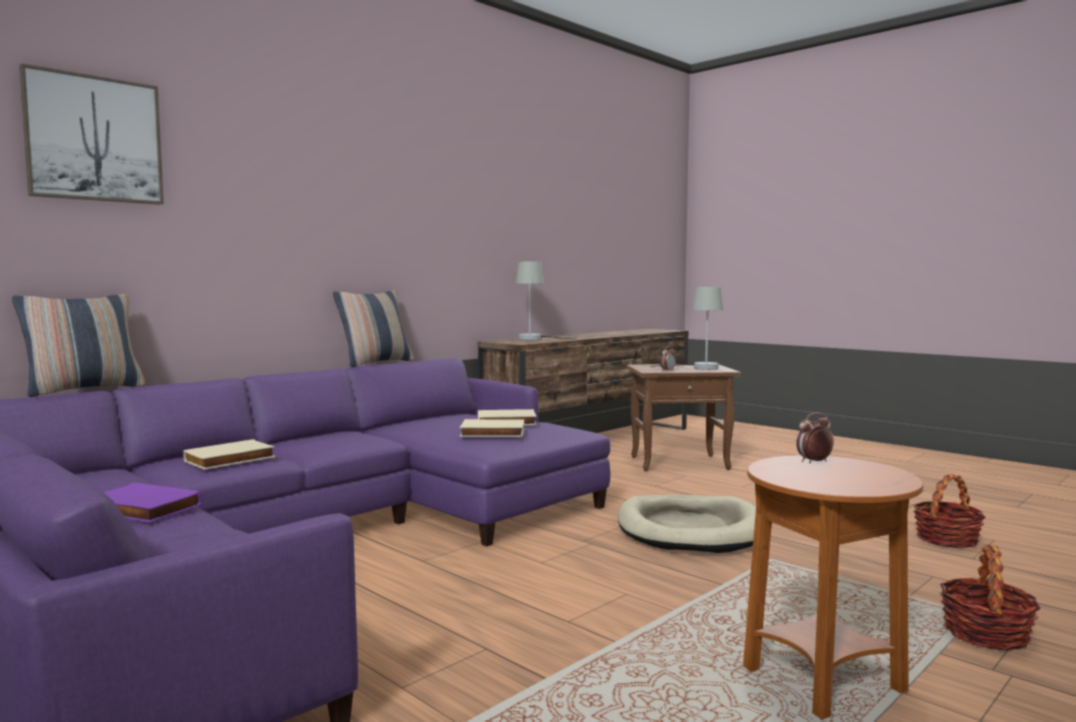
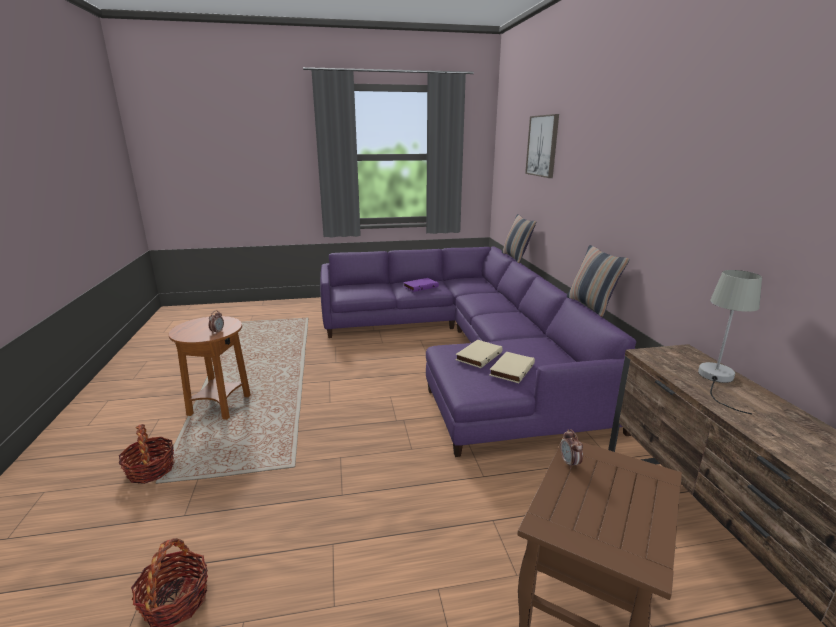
camera: 125 degrees right, 15 degrees up
(230, 460) = (480, 300): beige book -> none
(690, 530) = (371, 468): beige dog bed -> none
(698, 367) = (595, 514): grey table lamp -> none

